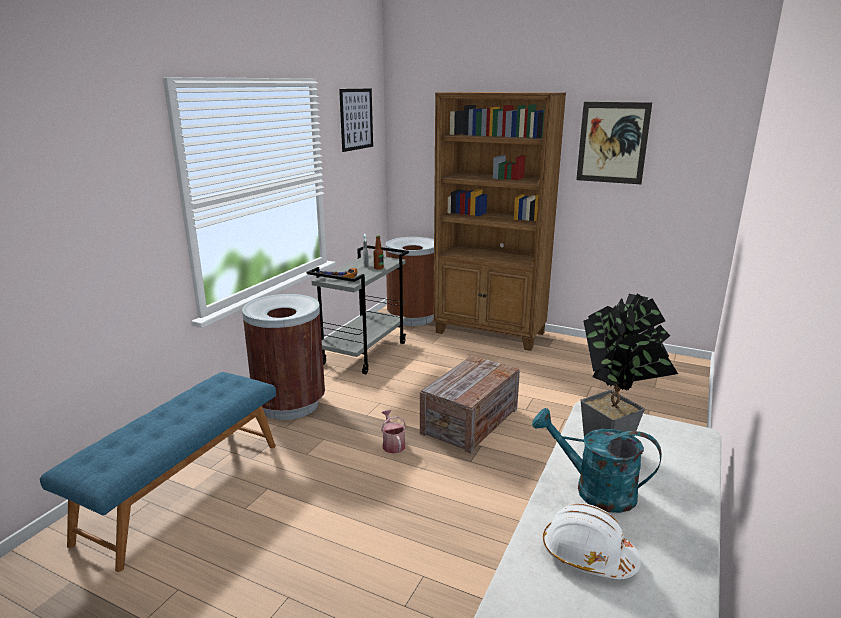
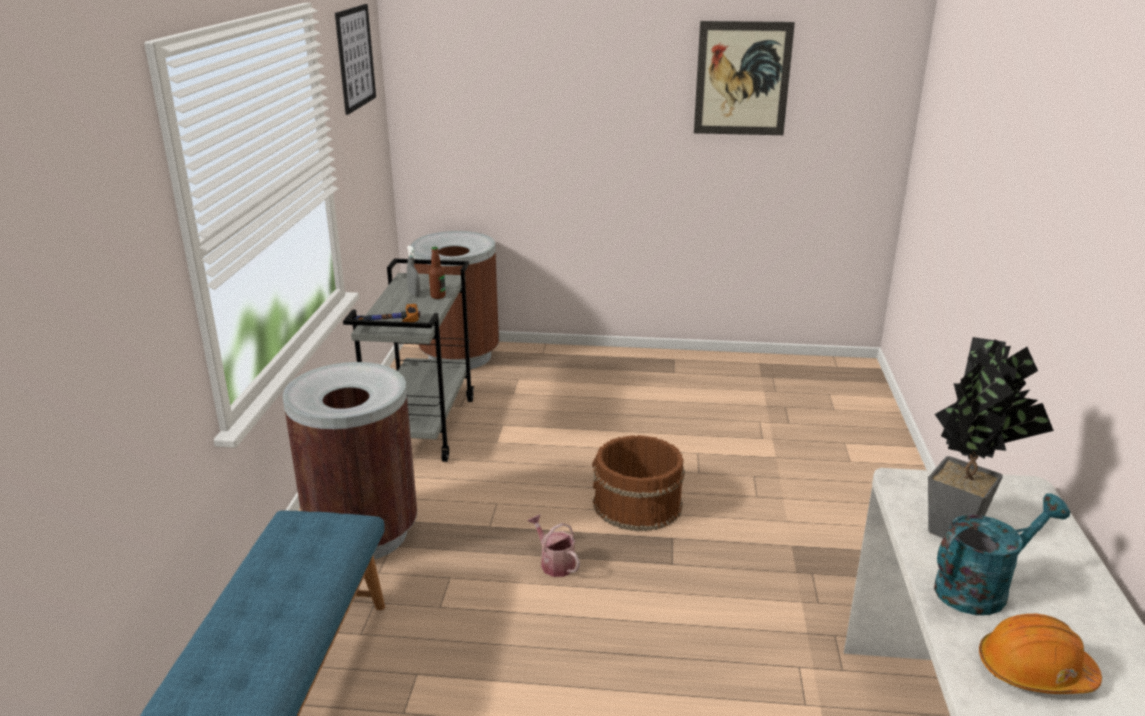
camera: 20 degrees left, 5 degrees up
(469, 421) = (637, 505): crate -> brown bucket
(490, 333) = (585, 364): brown bookcase -> none
(587, 555) = (1034, 672): white hard hat -> orange hard hat
(594, 490) = (981, 588): turquoise watering can -> turquoise watering can turned 150 degrees clockwise

